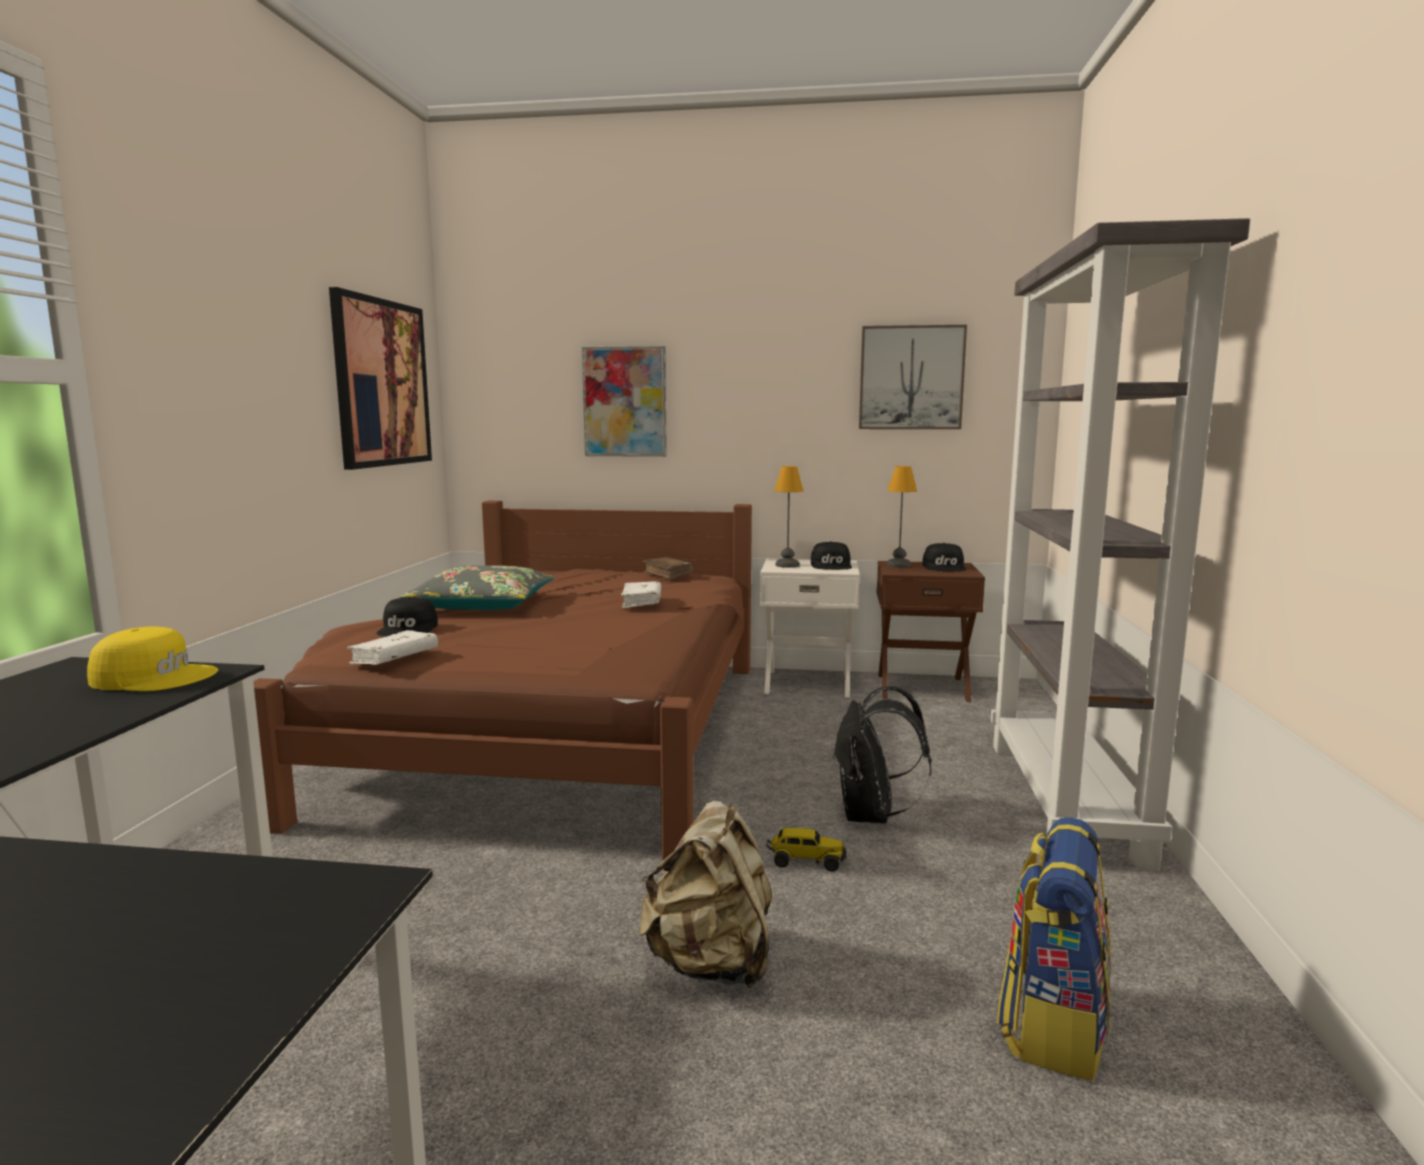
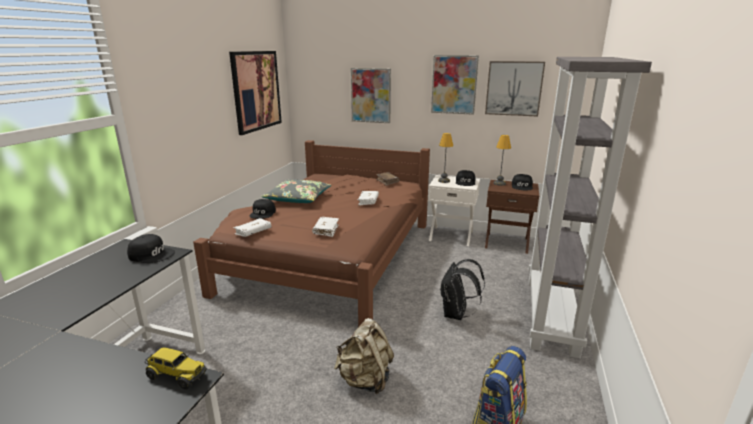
camera: 10 degrees right, 10 degrees up
(155, 677) = (152, 254): yellow cap -> black cap
(567, 648) = (326, 230): none -> white book
(794, 374) = (454, 85): none -> picture
(806, 861) = (419, 335): toy truck -> toy truck (176, 375)

